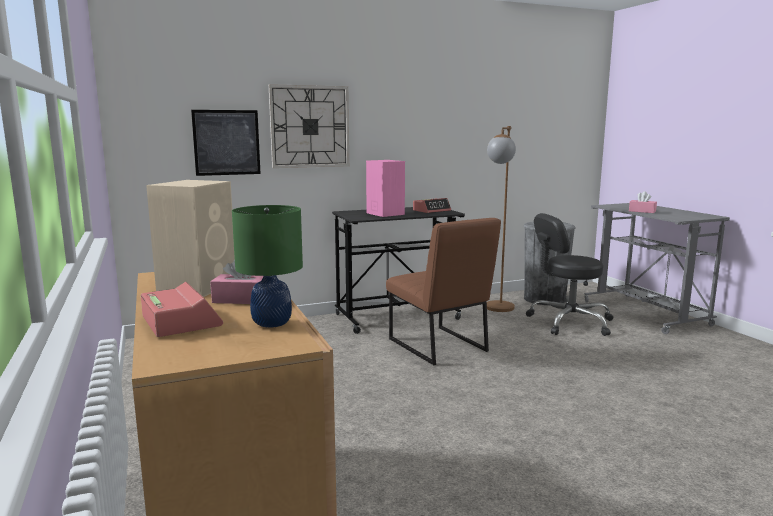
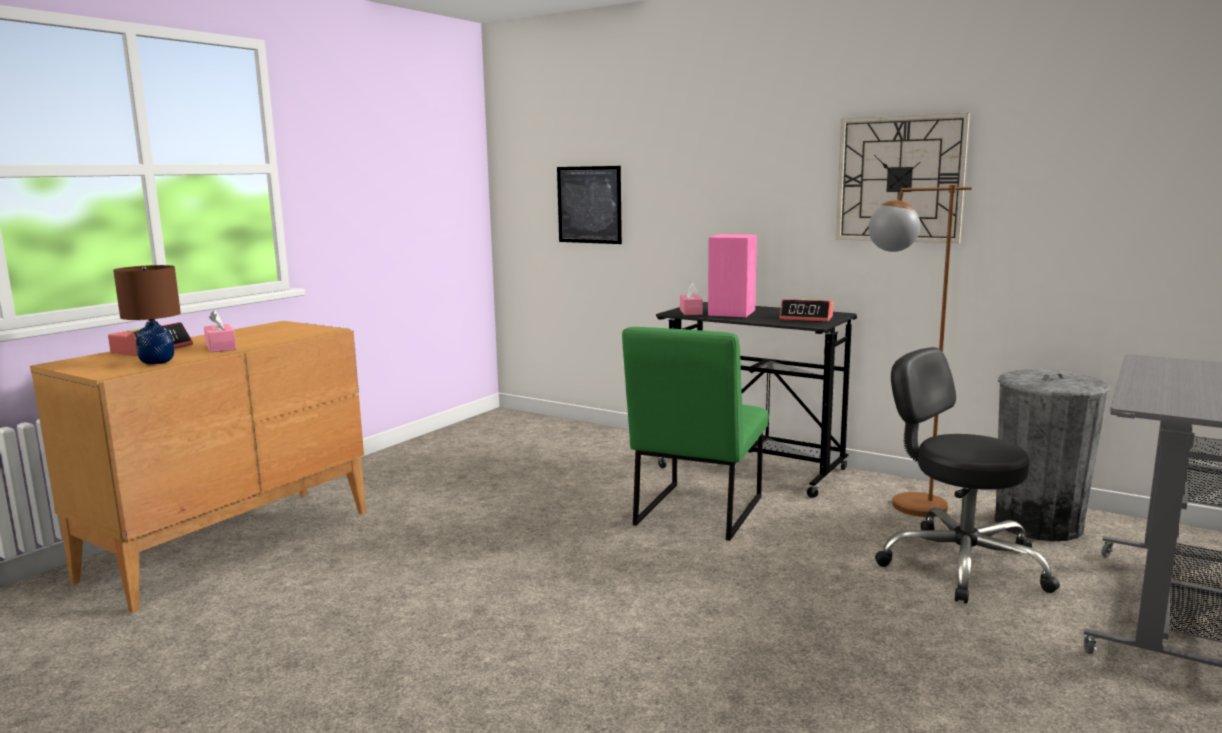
camera: 55 degrees right, 0 degrees up
(198, 286) = (252, 335): beige speaker -> none
(271, 323) = (158, 362): green table lamp -> brown table lamp
(310, 126) = (679, 186): wall clock -> wall clock (900, 179)
(438, 346) = (696, 512): brown chair -> green chair
(642, 211) = (1159, 380): pink tissue box -> pink tissue box (691, 312)

